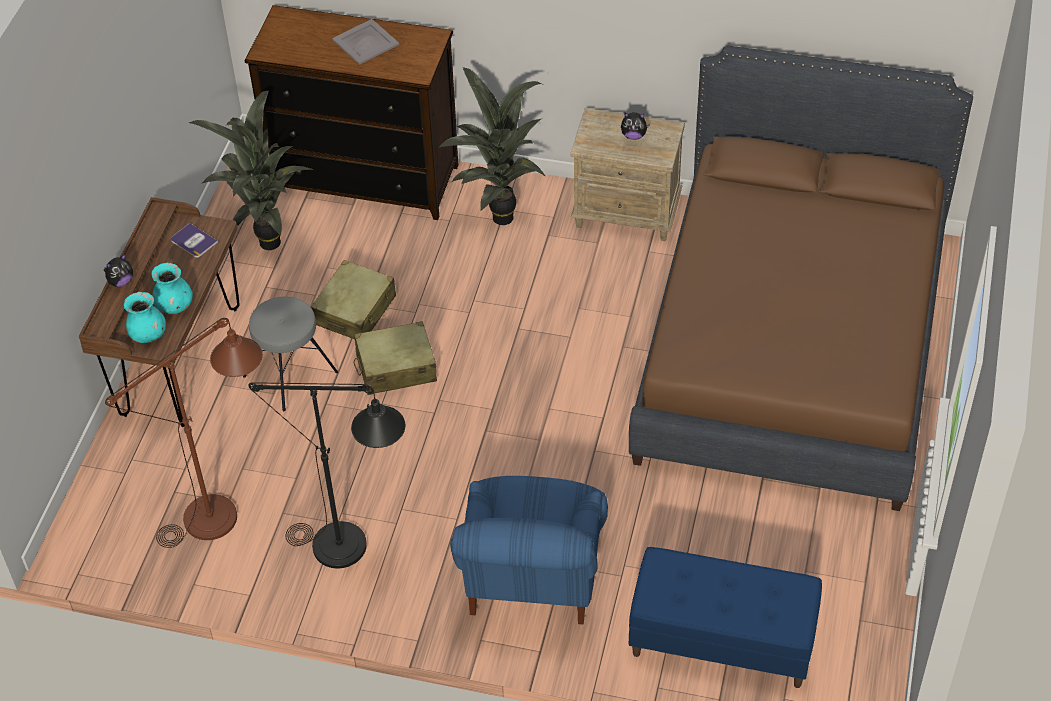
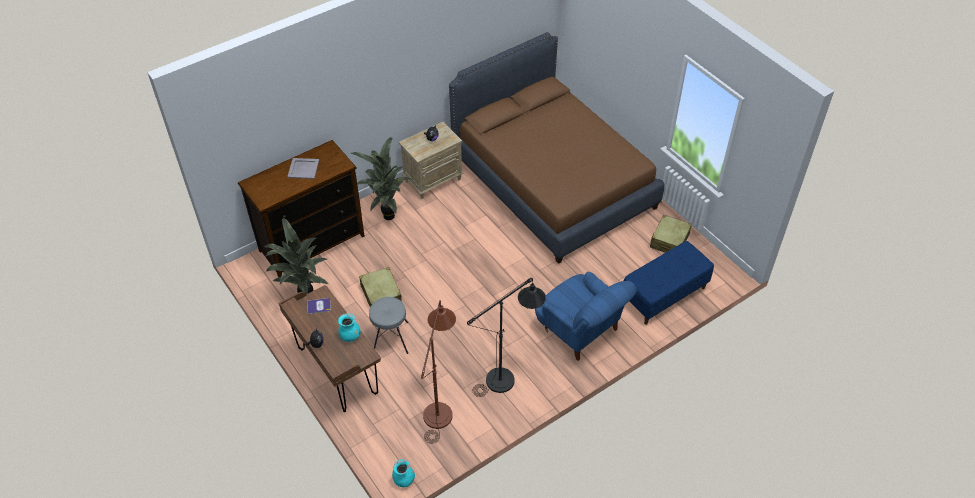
camera: 50 degrees left, 0 degrees up
(148, 334) = (356, 355): turquoise vase -> turquoise vase (403, 480)
(395, 368) = (427, 301): beige suitcase -> beige suitcase (669, 241)

